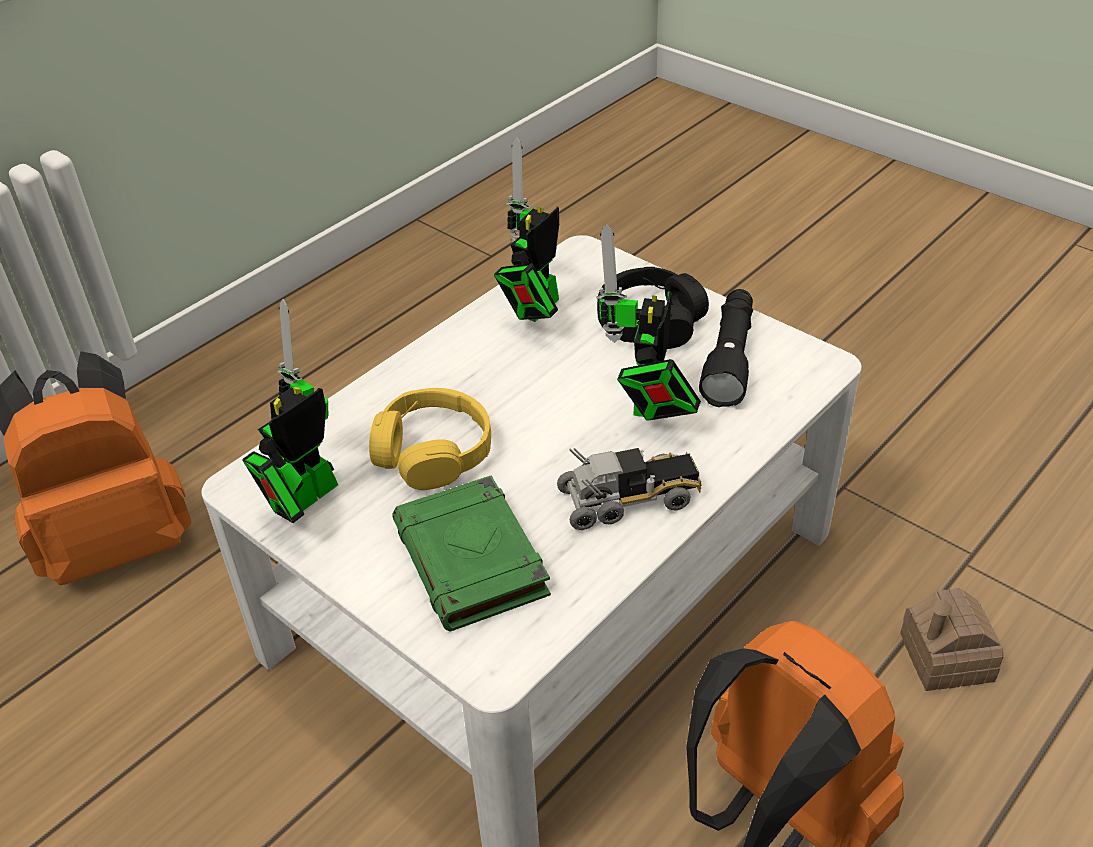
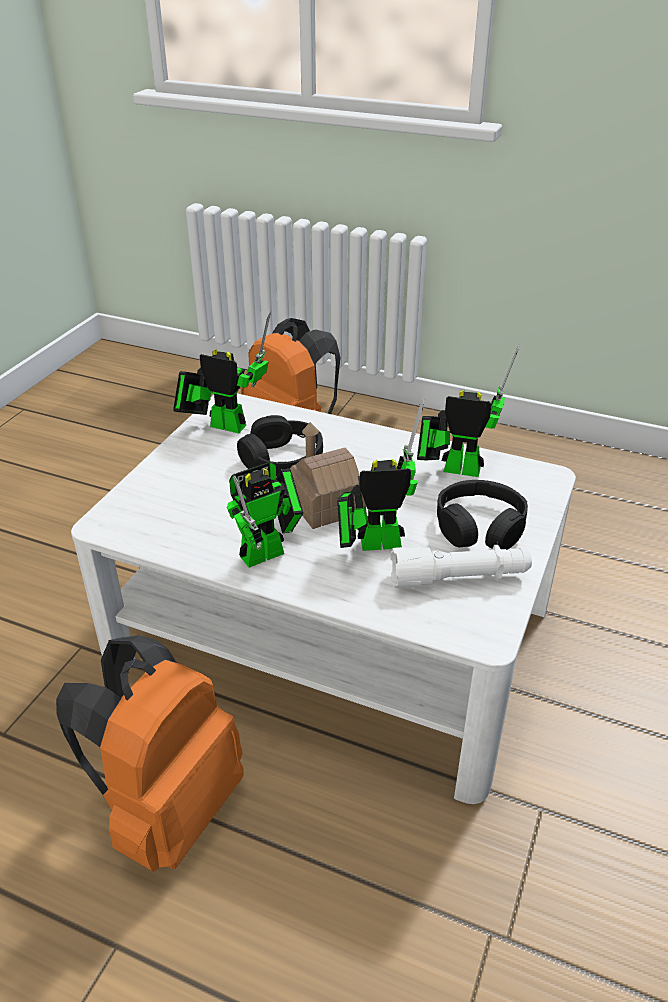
camera: 70 degrees right, 5 degrees down
(433, 452) = (282, 460): yellow headphones -> black headphones
(472, 561) = (189, 497): green book -> none
(629, 499) = (268, 552): toy truck -> toy robot
(729, 358) = (459, 578): black flashlight -> white flashlight
(946, 657) = (361, 922): toy house -> toy house (326, 505)

